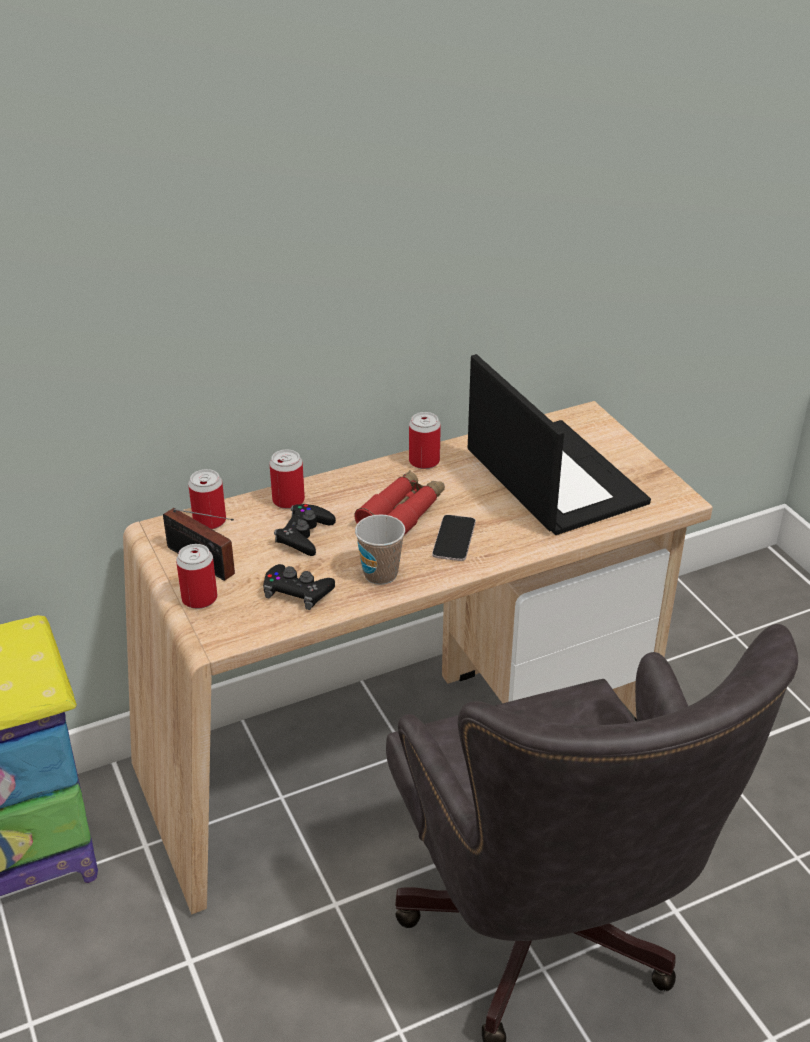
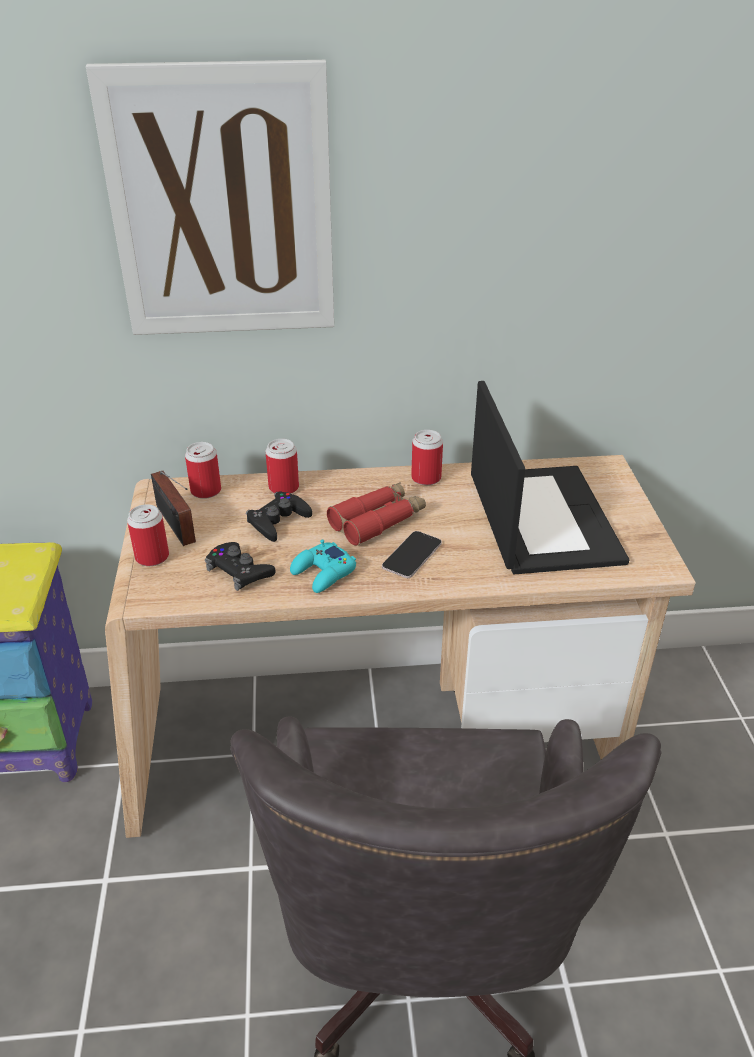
camera: 20 degrees right, 0 degrees up
(211, 225) = (222, 206): none -> picture
(380, 574) = (323, 573): cup -> turquoise game controller

